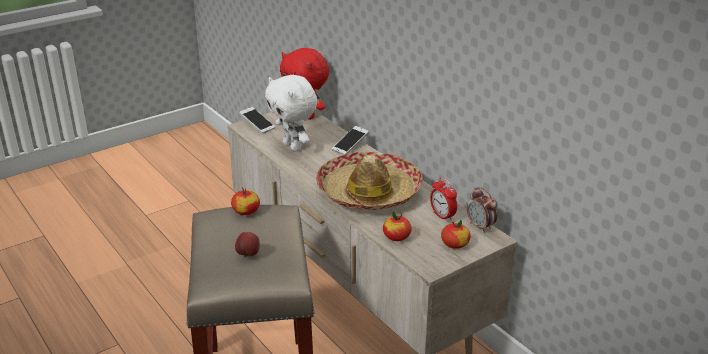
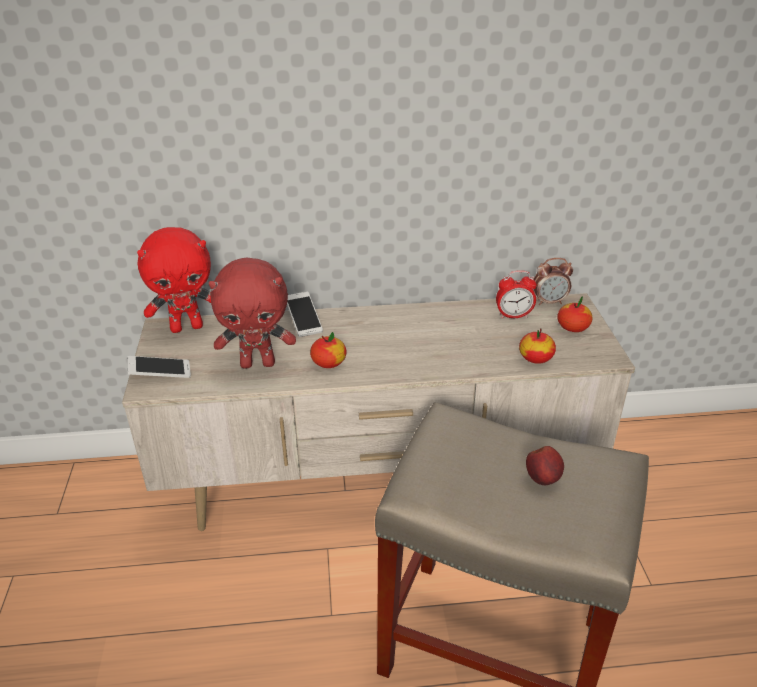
camera: 60 degrees left, 5 degrees up
(246, 211) = (435, 446): apple -> apple (328, 362)
(293, 147) = (258, 363): white plush toy -> red plush toy
(368, 192) = (425, 344): hat -> none

